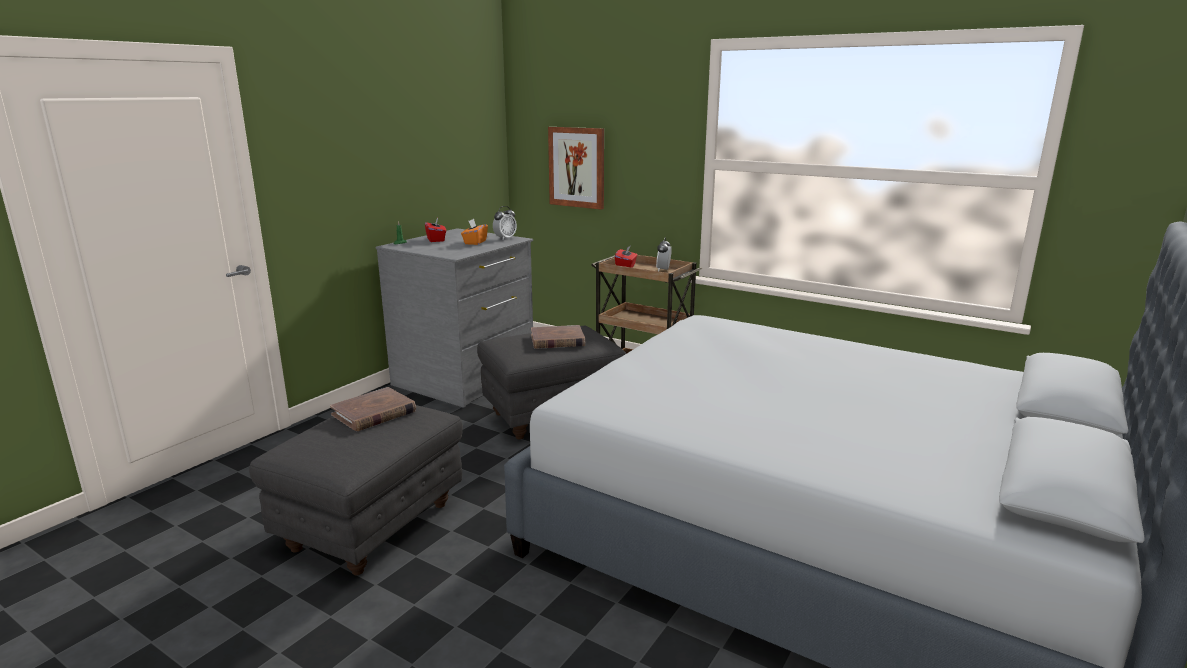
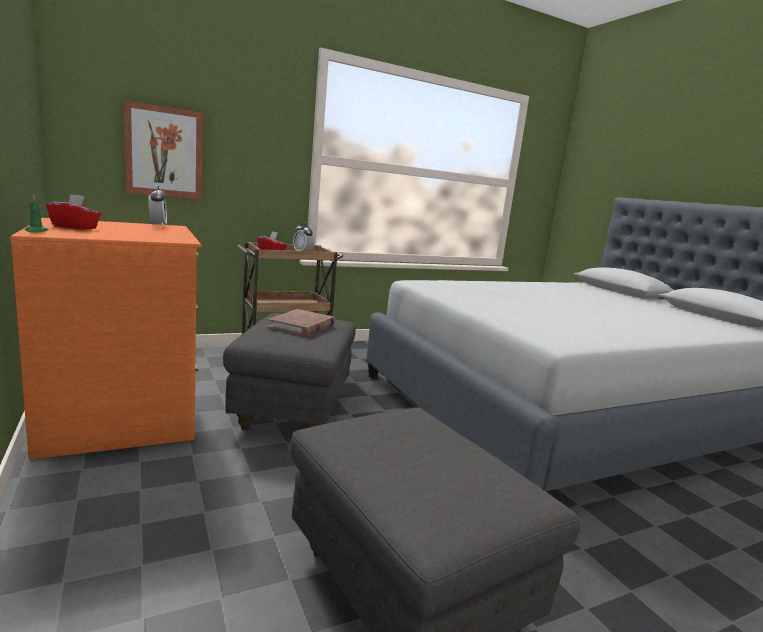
camera: 60 degrees left, 5 degrees down
(374, 413) = (378, 437): brown book -> none
(465, 378) = (122, 414): grey dresser -> orange dresser
(475, 242) = (141, 229): orange tissue box -> none

